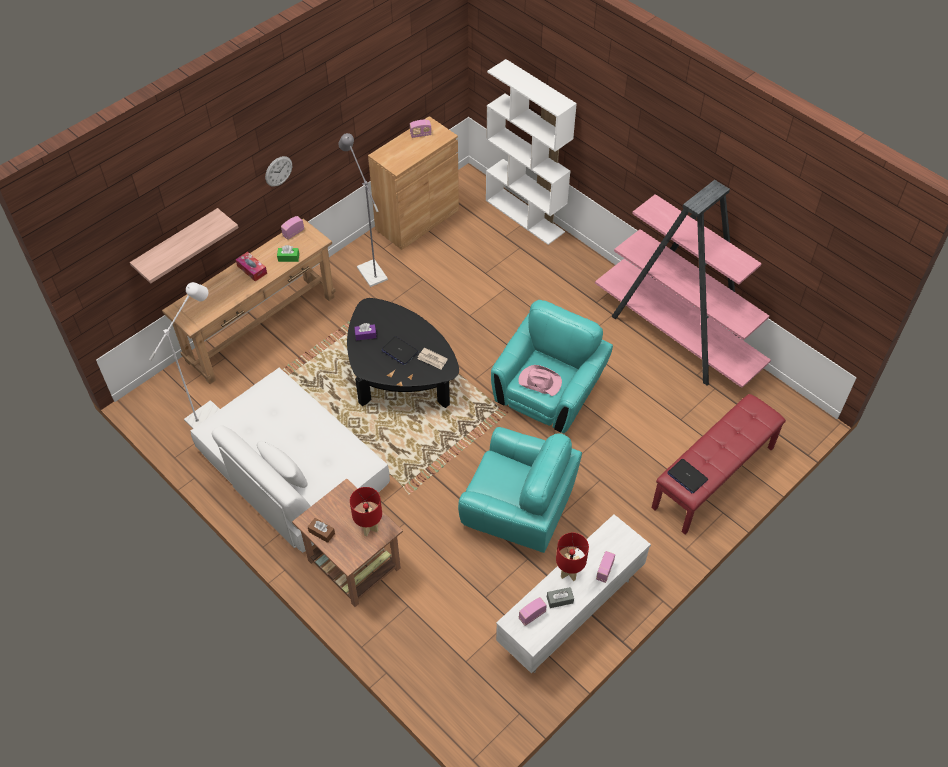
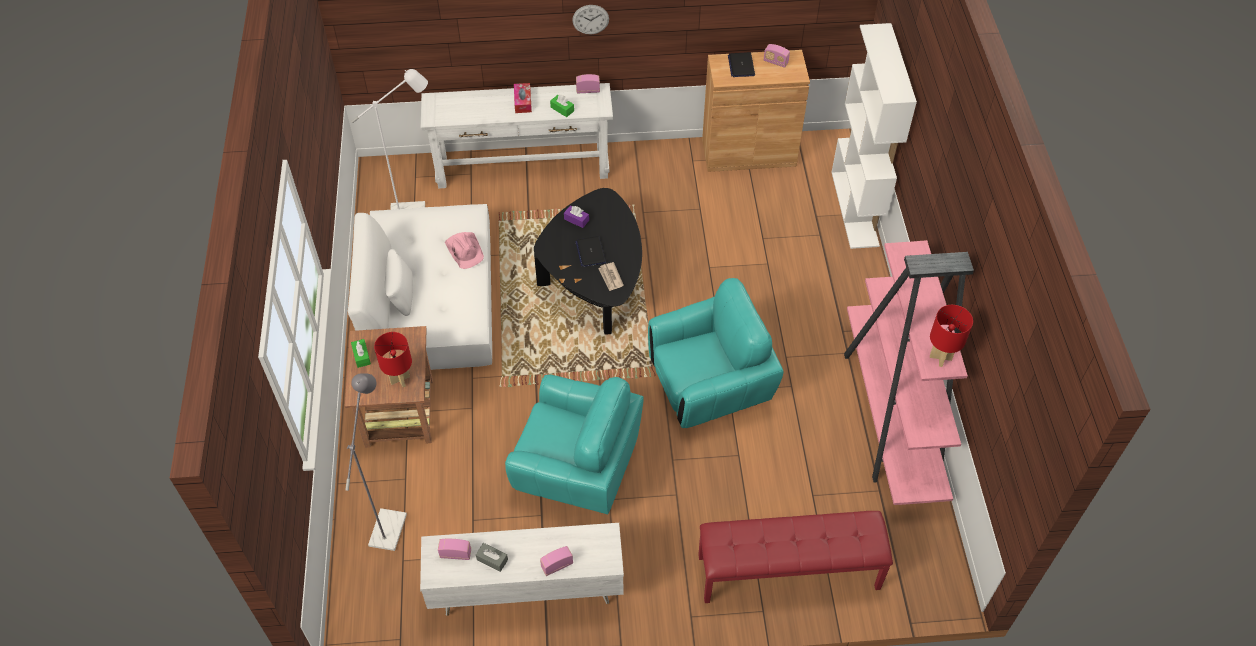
camera: 40 degrees right, 0 degrees up
(177, 244) = (454, 37): shelf -> none
(261, 328) = (522, 167): brown console table -> white console table
(321, 532) = (361, 356): brown tissue box -> green tissue box
(369, 269) = (661, 172): grey floor lamp -> grey floor lamp (390, 522)
(518, 509) = (577, 466): turquoise armchair -> turquoise armchair turned 45 degrees counterclockwise
(539, 381) = (688, 361): pink hat -> pink hat (465, 250)
(569, 573) = (524, 543): red table lamp -> red table lamp (940, 358)
(687, 476) = (729, 542): laptop -> laptop (741, 65)

